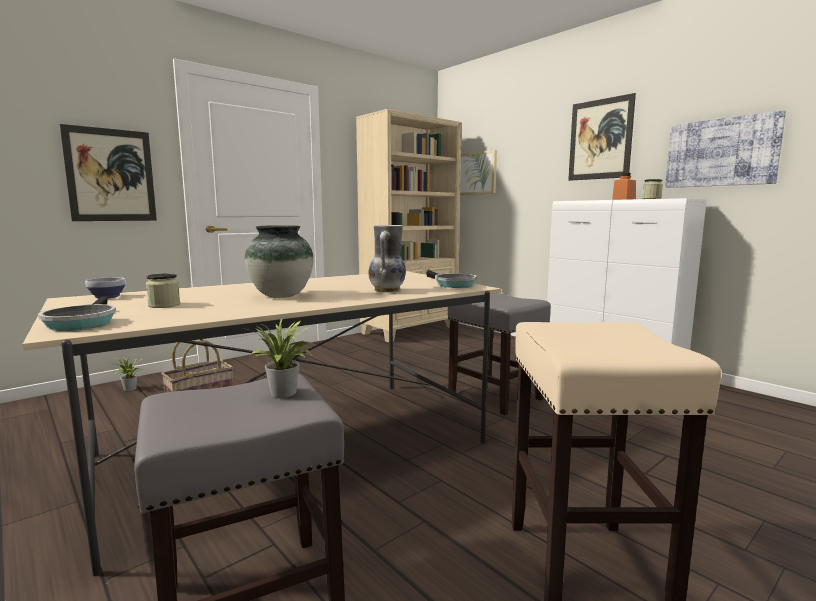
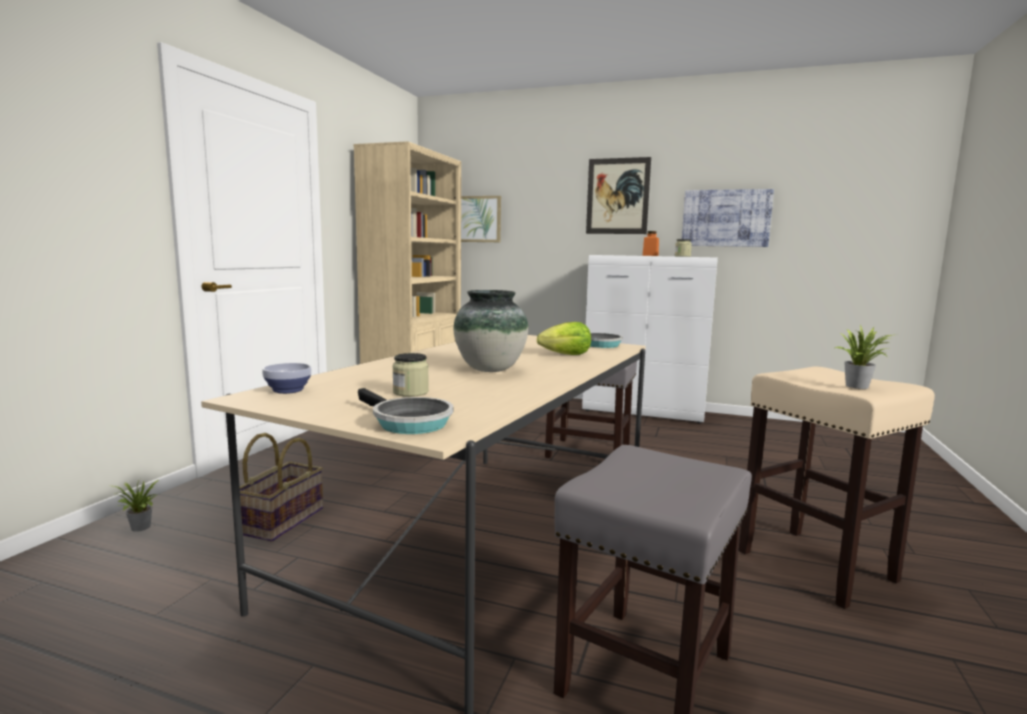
camera: 30 degrees left, 0 degrees up
(111, 175) = (81, 208): picture -> none
(284, 394) = (669, 461): potted plant -> potted plant (860, 387)
(388, 290) = (566, 355): vase -> lettuce

